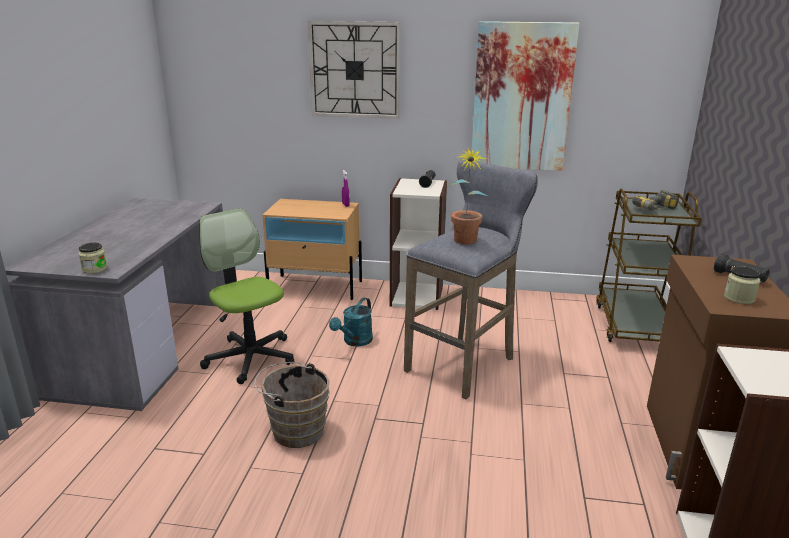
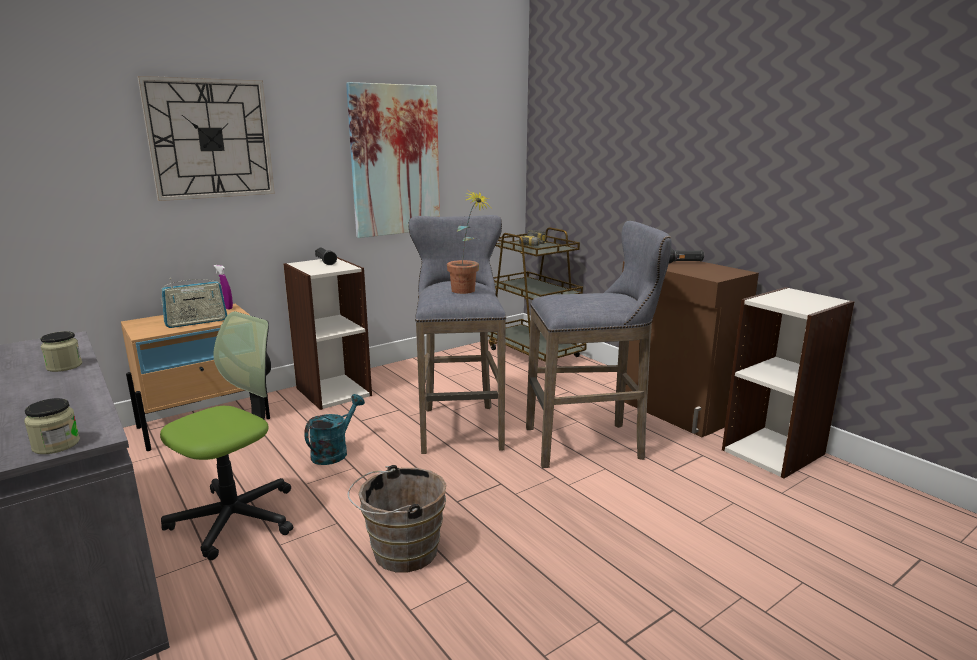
camera: 45 degrees left, 5 degrees down
(250, 358) = (235, 518): office chair -> office chair turned 120 degrees clockwise
(312, 211) = (196, 322): none -> radio
(355, 341) = (334, 452): turquoise watering can -> turquoise watering can turned 135 degrees counterclockwise
(546, 432) = (589, 443): none -> grey stool
(739, 298) = (709, 272): jar -> jar (64, 366)

